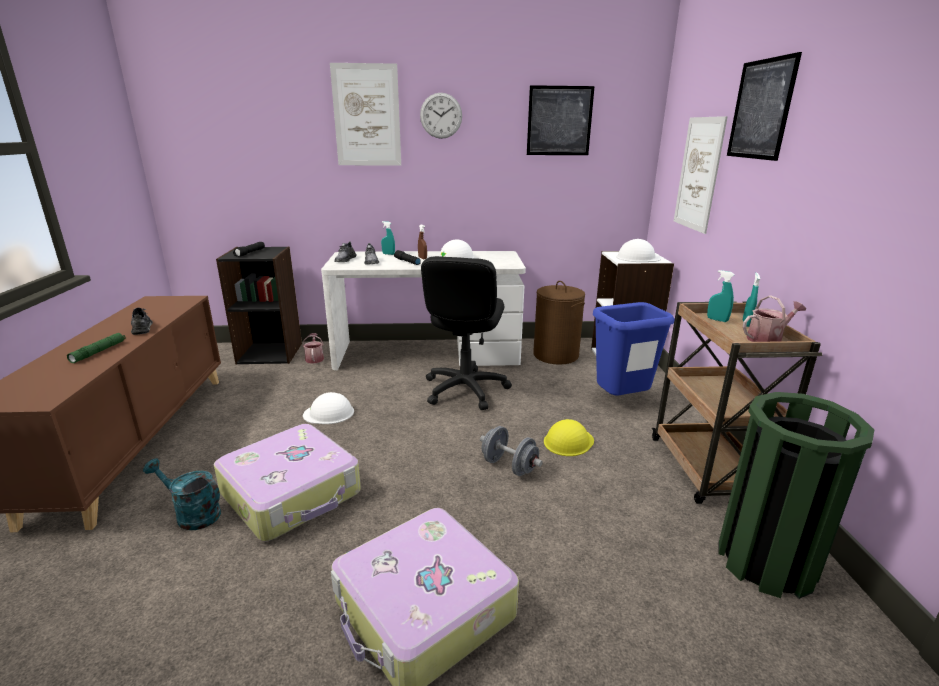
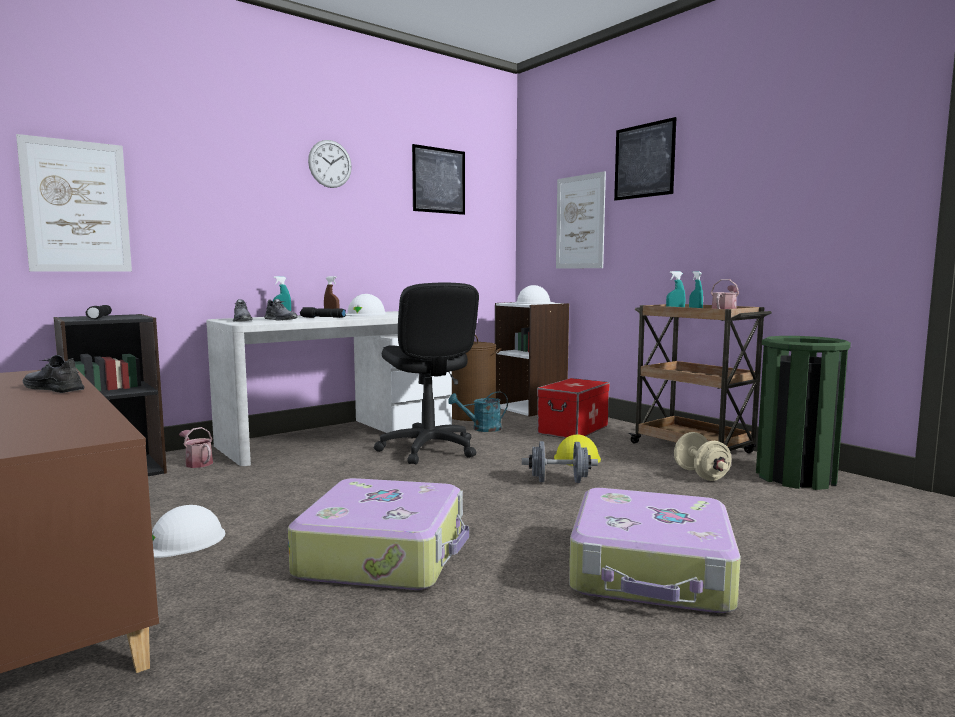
camera: 35 degrees left, 15 degrees down
(99, 352) = (51, 406): green flashlight -> none
(192, 514) = (286, 605): turquoise watering can -> turquoise watering can (481, 429)
(329, 413) = (307, 494): white hard hat -> white hard hat (183, 540)
(367, 116) = (248, 155): picture -> picture (77, 206)
(620, 401) = (573, 429): blue trash can -> storage box
(656, 511) = (701, 474): none -> beige dumbbell

